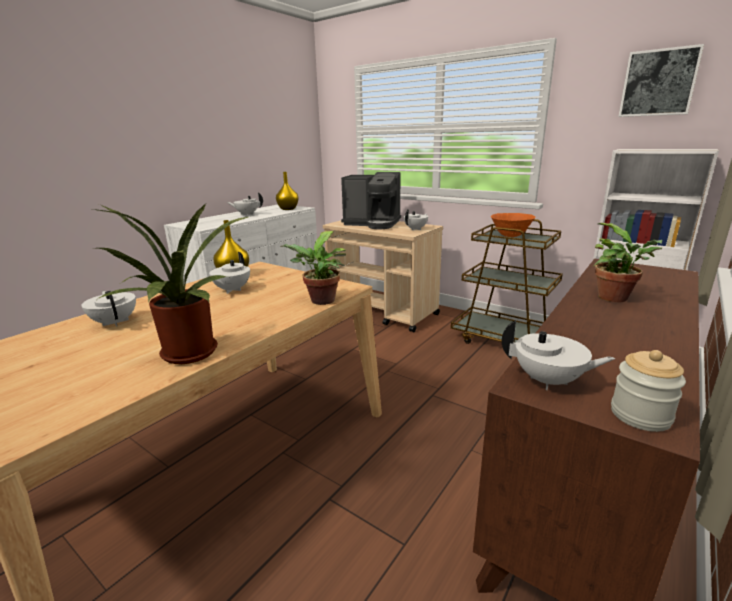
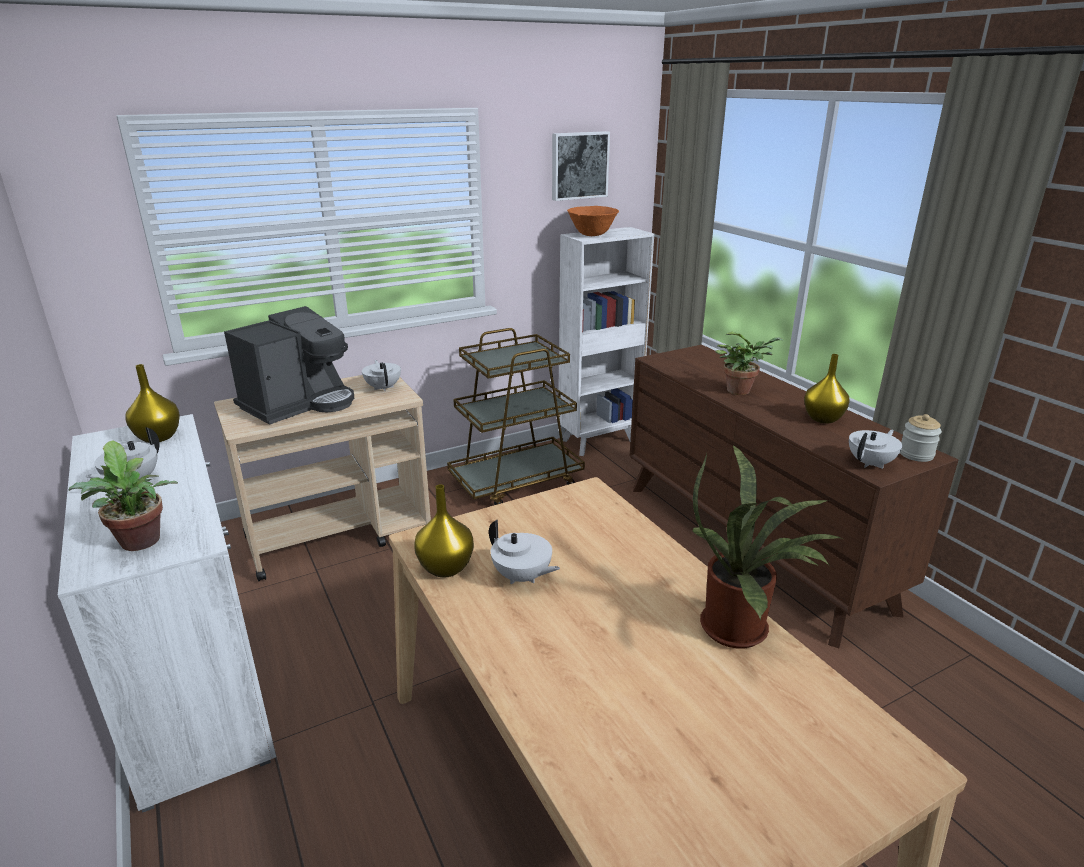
camera: 65 degrees left, 5 degrees up
(115, 322) = (586, 699): white teapot -> none
(320, 301) = (625, 518): potted plant -> potted plant (140, 544)
(510, 236) = (504, 357): orange bowl -> orange bowl (592, 235)
(629, 342) = (822, 419): none -> yellow vase

